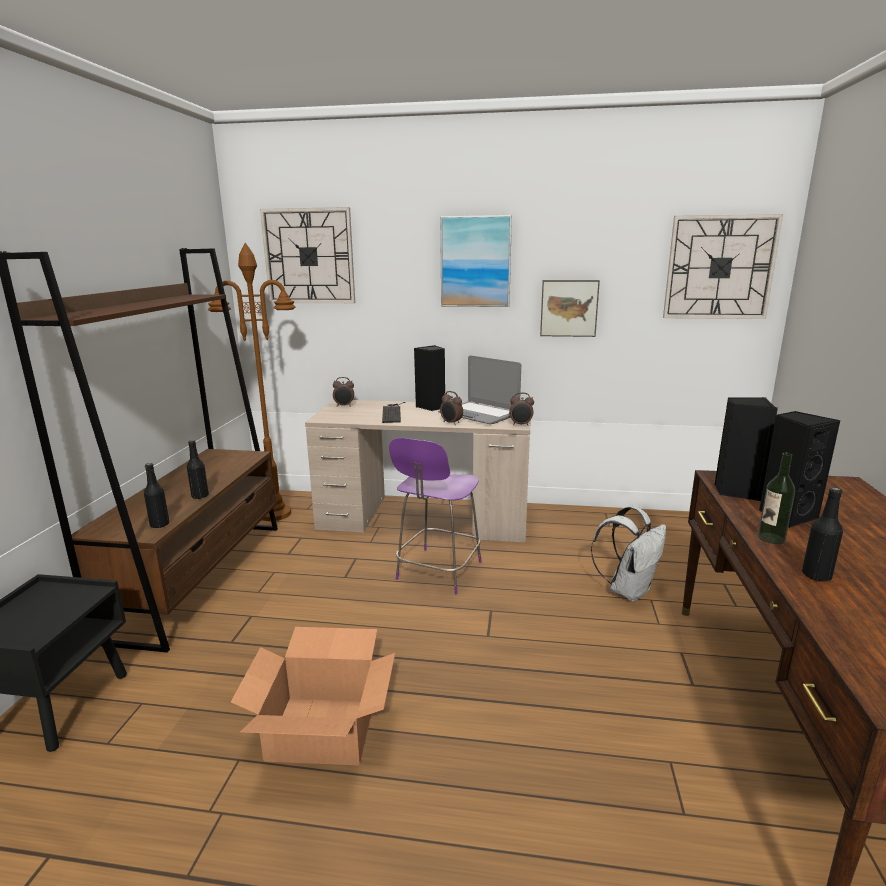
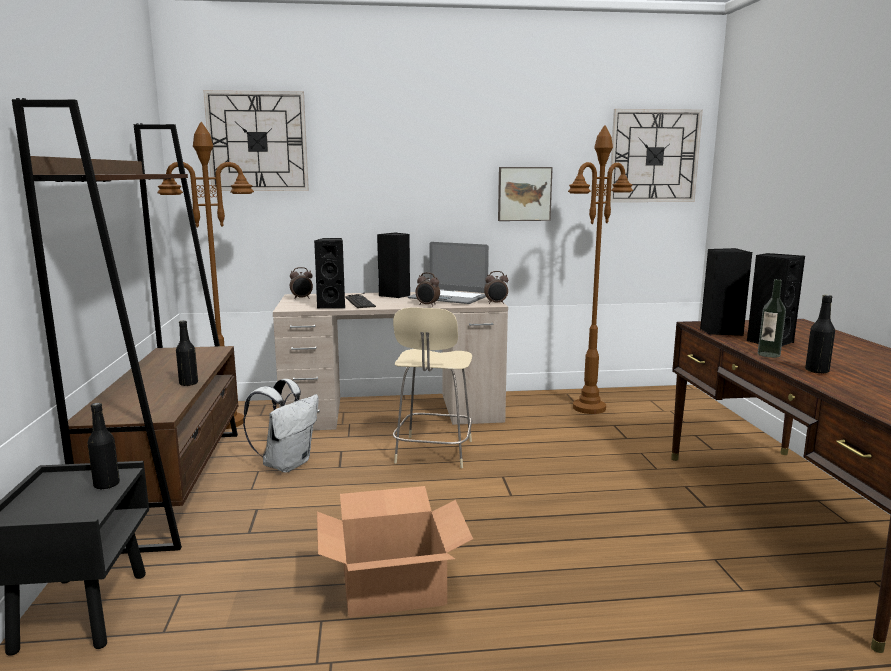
camera: 15 degrees left, 5 degrees down
(160, 525) = (165, 408): black bottle -> black bottle (106, 485)
(363, 418) = (333, 306): none -> black speaker
(438, 572) = (433, 453): purple chair -> beige chair
(475, 262) = (434, 149): picture -> none
(621, 534) = (589, 408): none -> brown floor lamp
(628, 590) = (618, 448): white backpack -> white backpack (287, 464)

